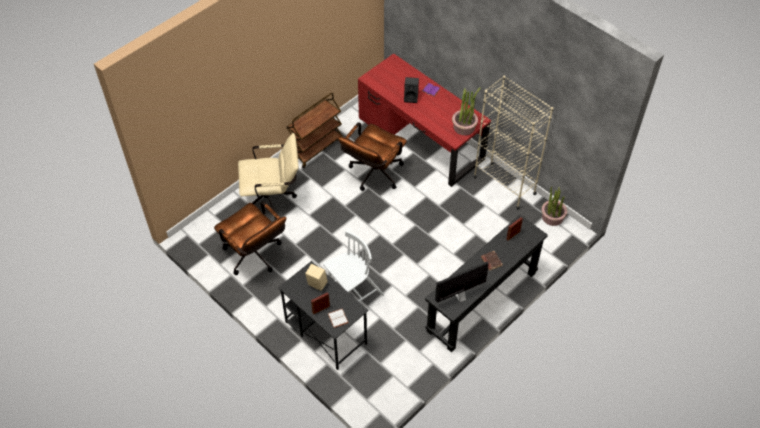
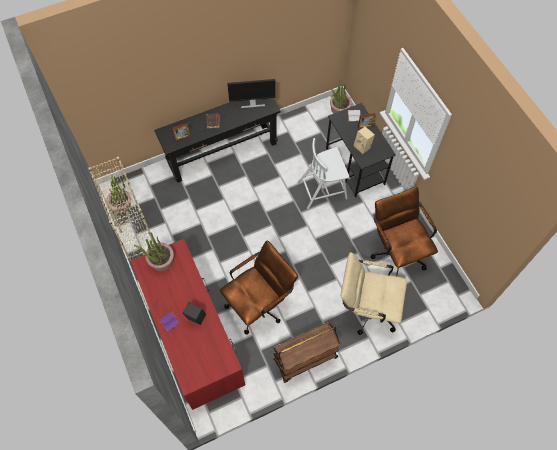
camera: 160 degrees left, 10 degrees up
(368, 403) = (339, 108): none -> potted plant

